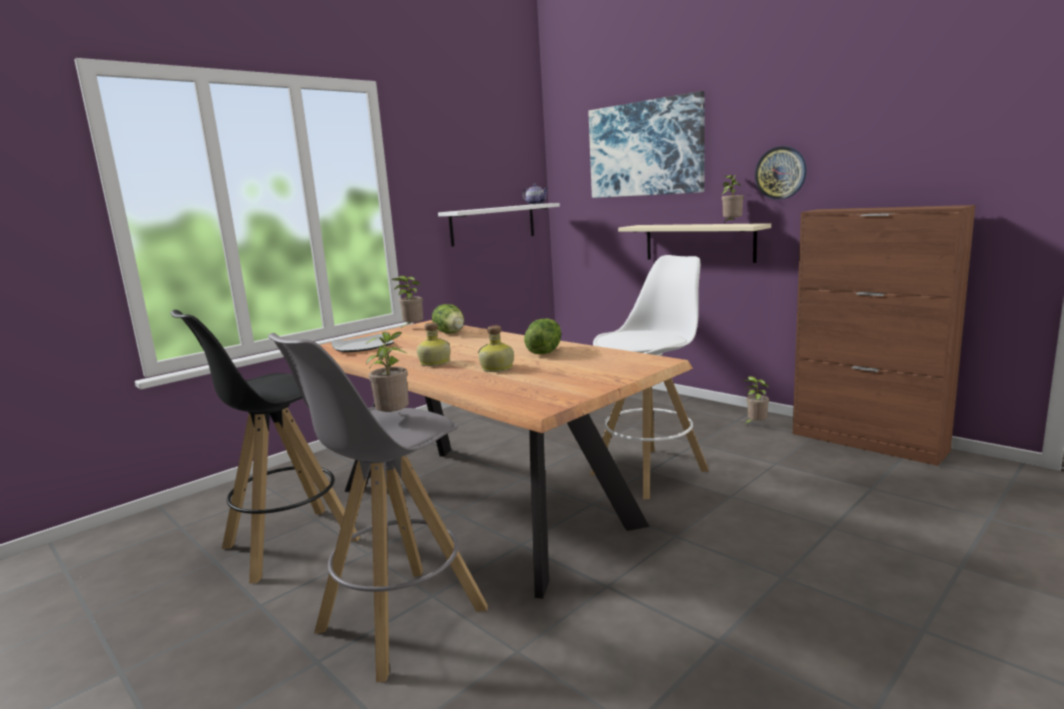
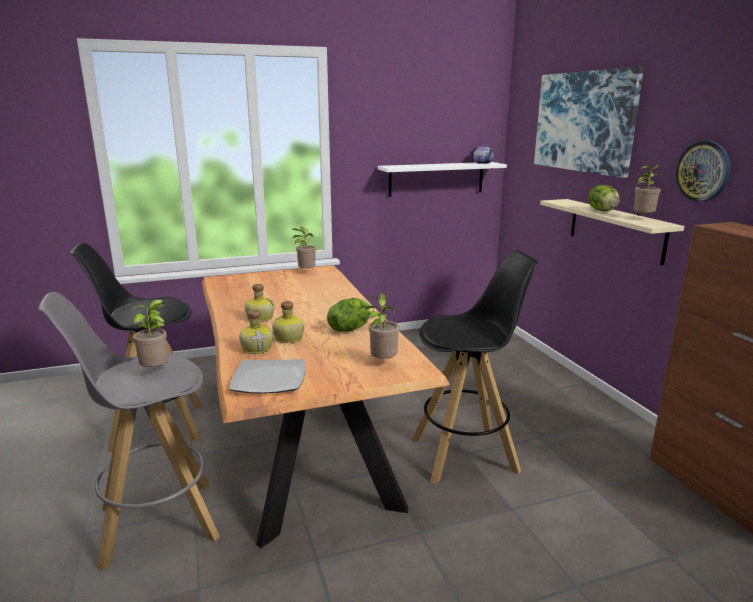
camera: 25 degrees right, 5 degrees up
(362, 346) = (245, 284): plate -> plate (268, 379)
(450, 332) = (322, 285): lettuce -> lettuce (603, 211)
(479, 380) = (257, 348): none -> bottle
(650, 471) = (465, 454): white stool -> black stool
(755, 424) = (620, 434): potted plant -> potted plant (382, 363)

